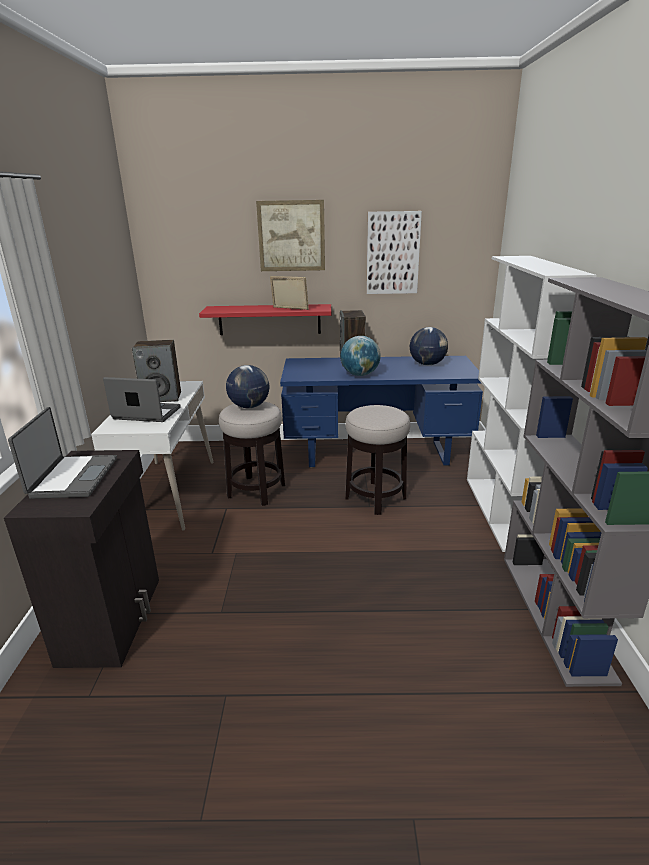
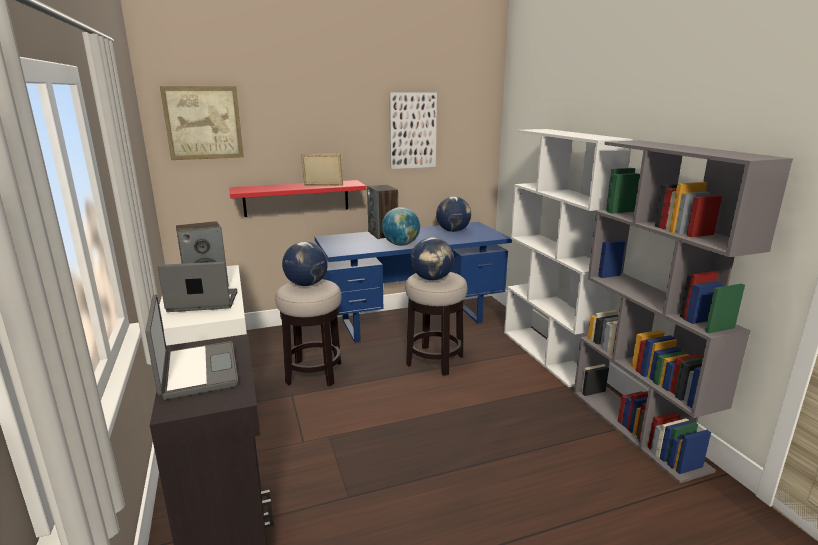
camera: 20 degrees left, 5 degrees down
(291, 236) = (317, 115): picture -> picture (203, 123)
(371, 415) = (432, 279): none -> globe

